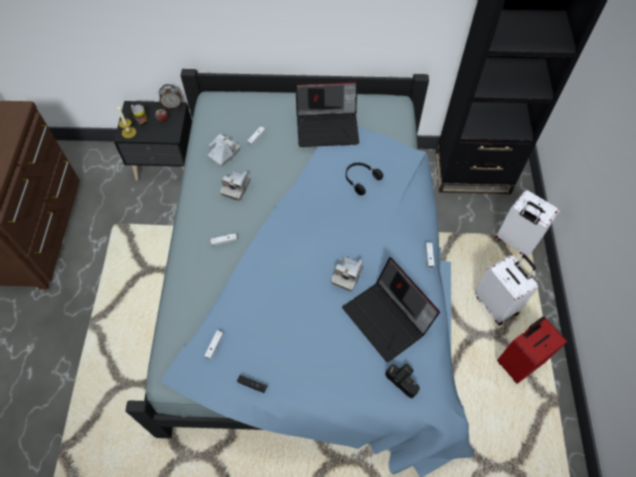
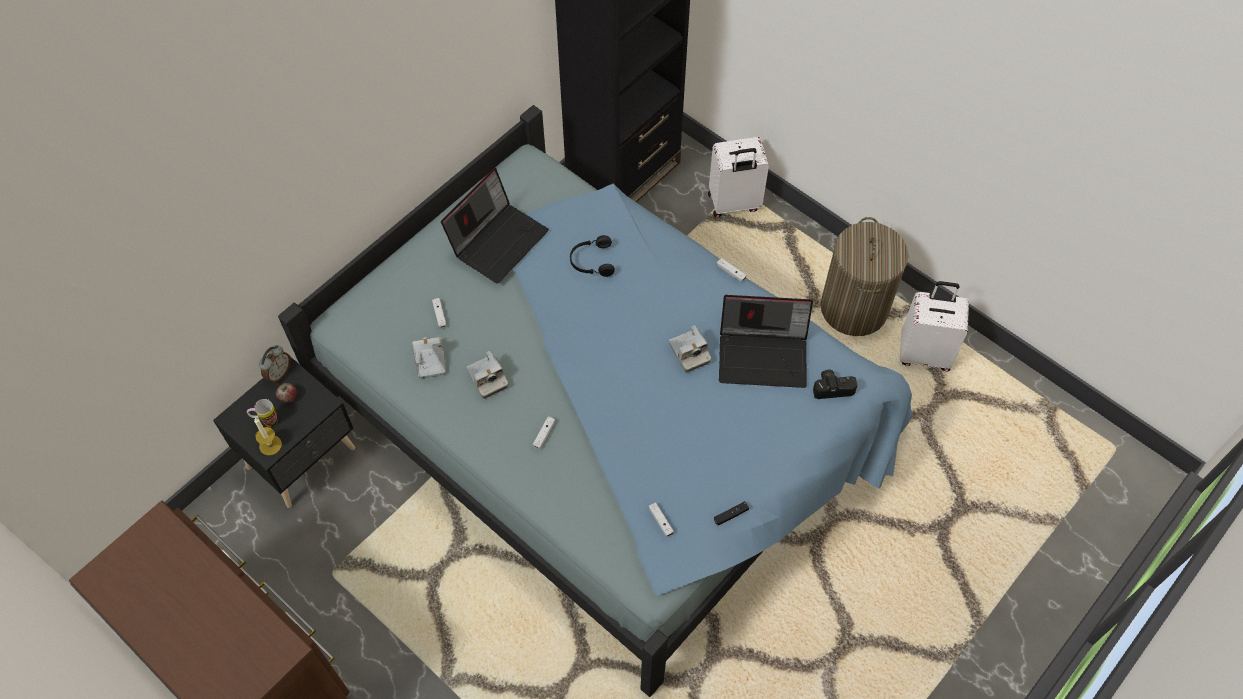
camera: 50 degrees left, 0 degrees up
(496, 304) = (783, 276): white suitcase -> white suitcase (924, 353)
(518, 362) = (854, 307): red suitcase -> laundry basket

